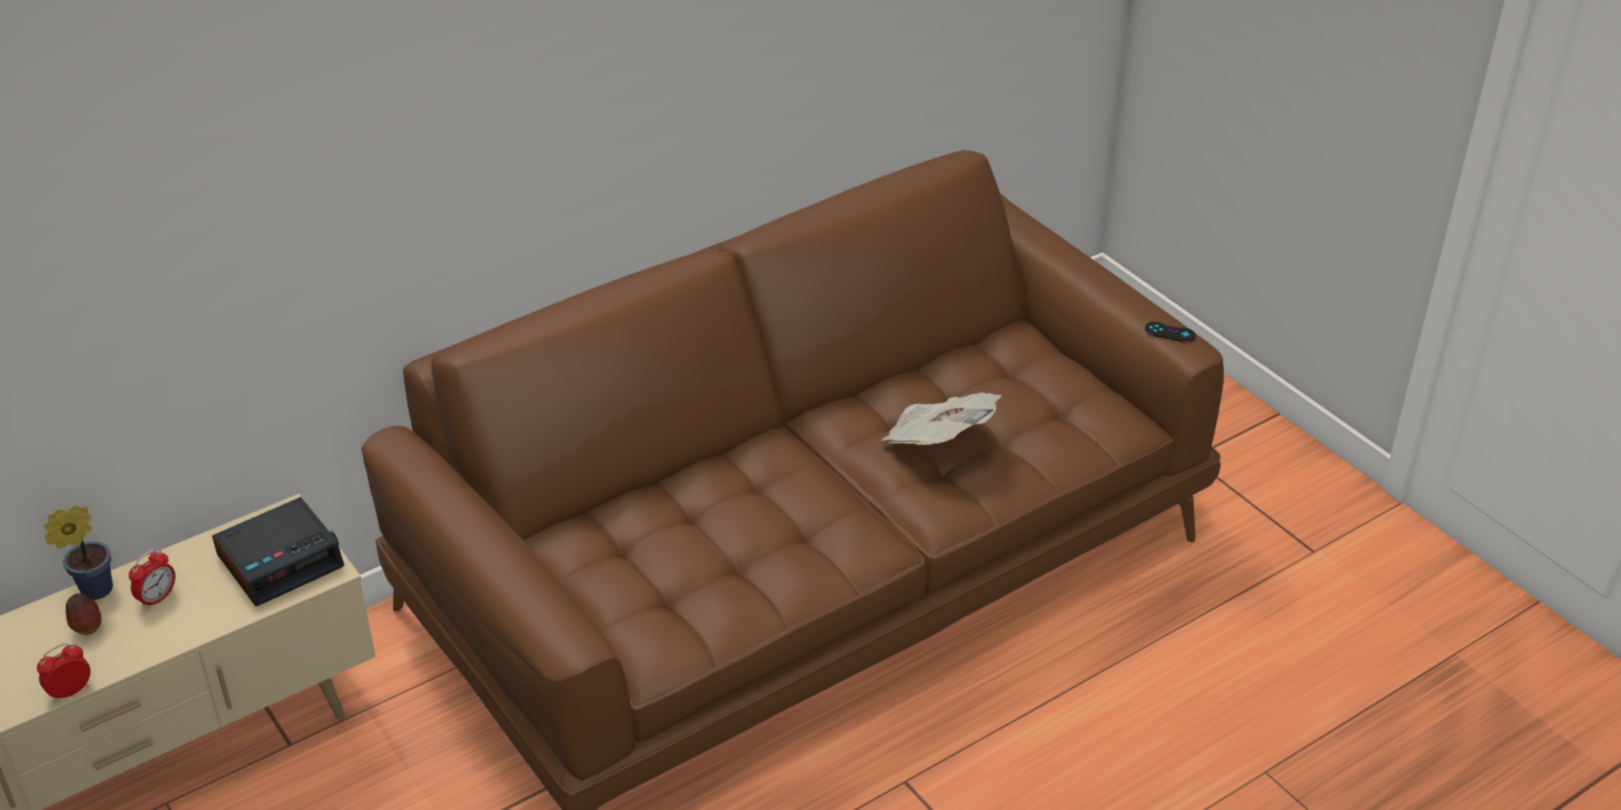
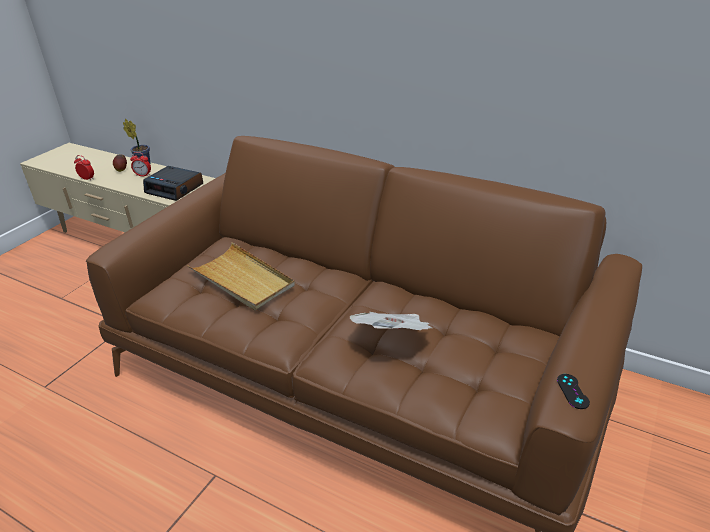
camera: 65 degrees right, 5 degrees down
(694, 543) = (242, 279): none -> beige tray

